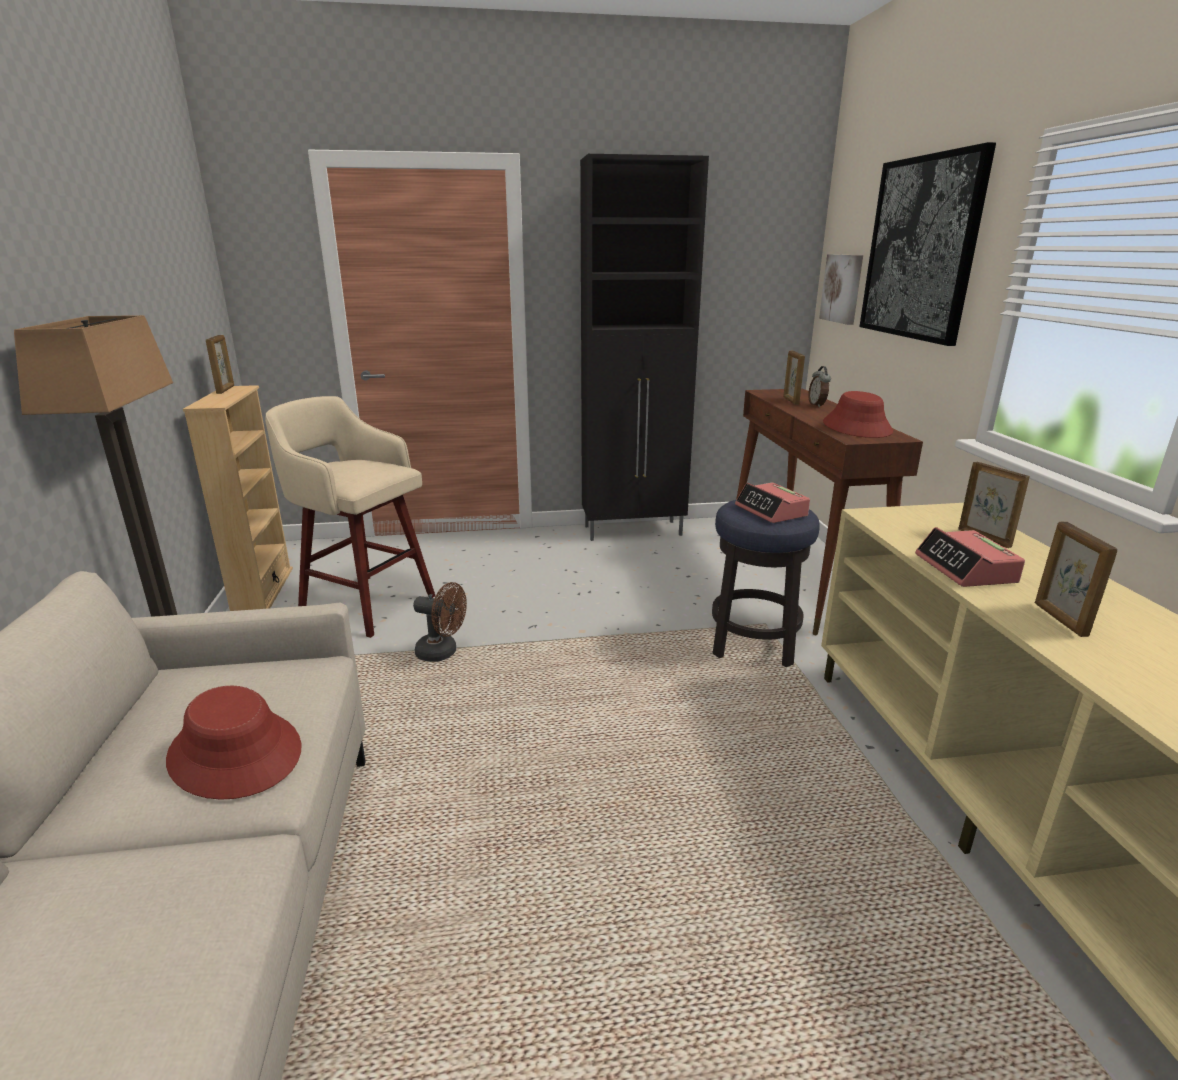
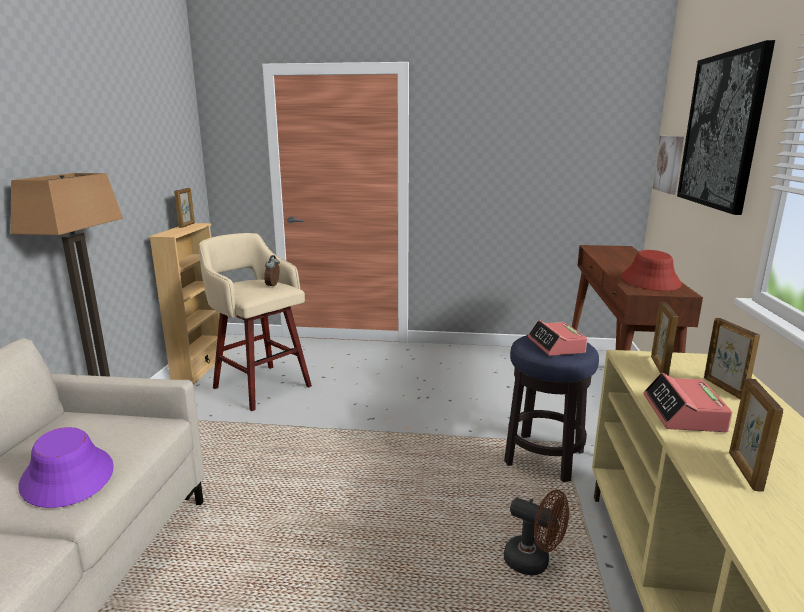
camera: 15 degrees right, 5 degrees down
(236, 753) = (68, 476): red hat -> purple hat
(442, 653) = (296, 429): brown fan -> brown fan (534, 562)
(634, 531) = (486, 353): black cabinet -> none
(790, 401) = (611, 255): picture frame -> picture frame (659, 366)
(817, 405) = (631, 260): alarm clock -> alarm clock (273, 285)

